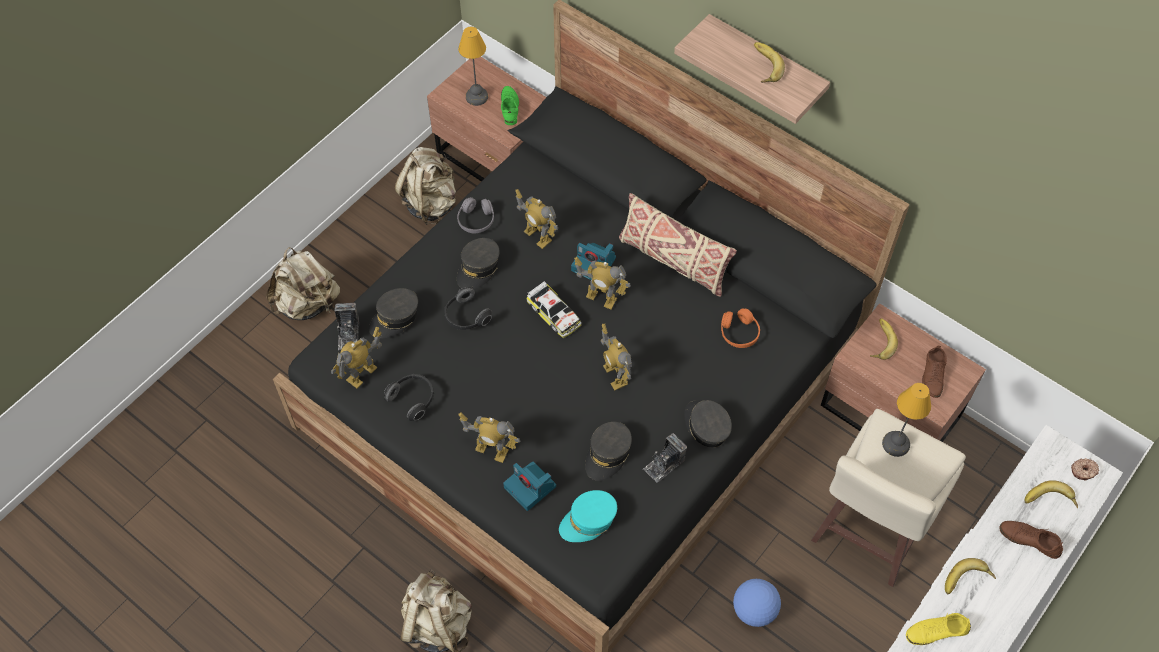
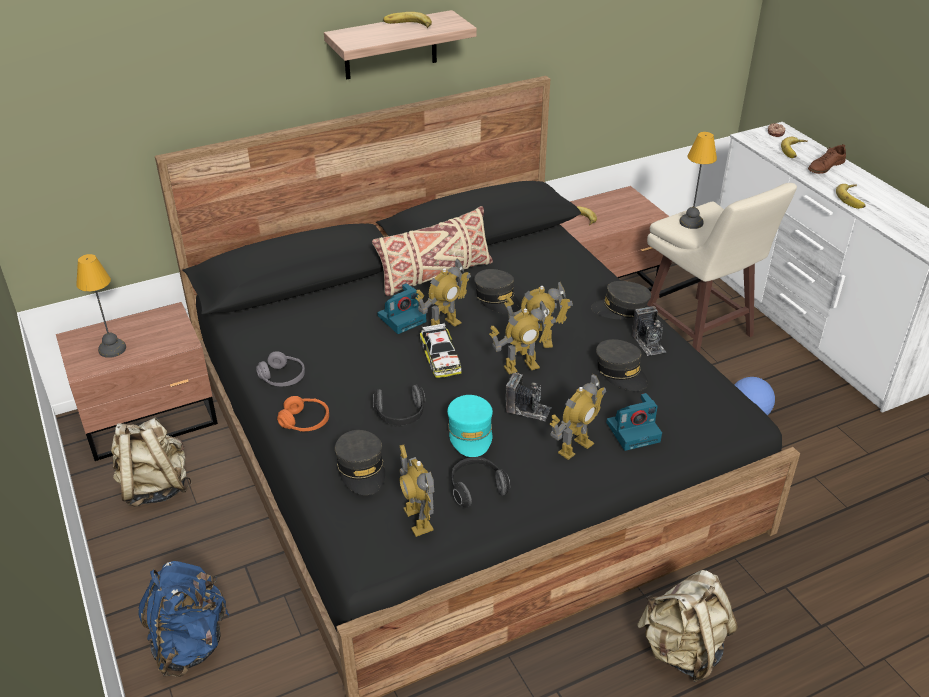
camera: 65 degrees left, 20 degrees down
(308, 304) = (190, 643): beige backpack -> blue backpack
(348, 333) = (352, 516): camera -> camera (528, 409)
(478, 268) = (345, 392): grey cap -> grey cap (497, 298)
(510, 107) = (151, 331): green shoe -> none
(537, 236) = (339, 343): toy robot -> toy robot (521, 366)
(554, 313) = (440, 357): toy car -> toy car turned 90 degrees clockwise
(588, 521) = (688, 405): turquoise cap -> turquoise cap (470, 433)
(739, 333) = (536, 264): orange headphones -> orange headphones (305, 421)
(933, 375) = (622, 206): brown shoe -> none
(936, 631) = (894, 222): yellow shoe -> none

